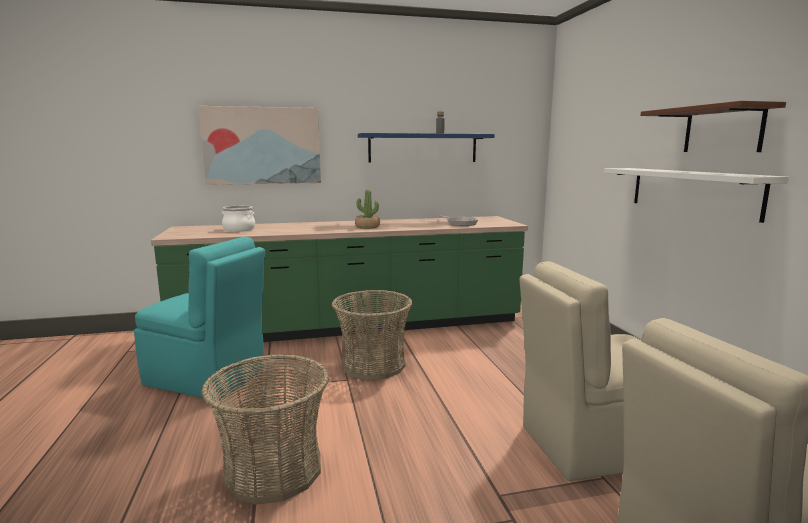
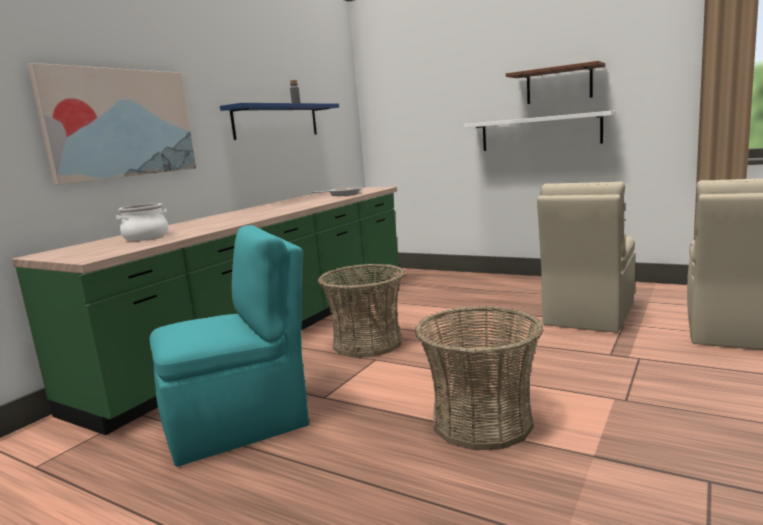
camera: 45 degrees left, 0 degrees up
(367, 227) = (279, 209): potted plant -> none

